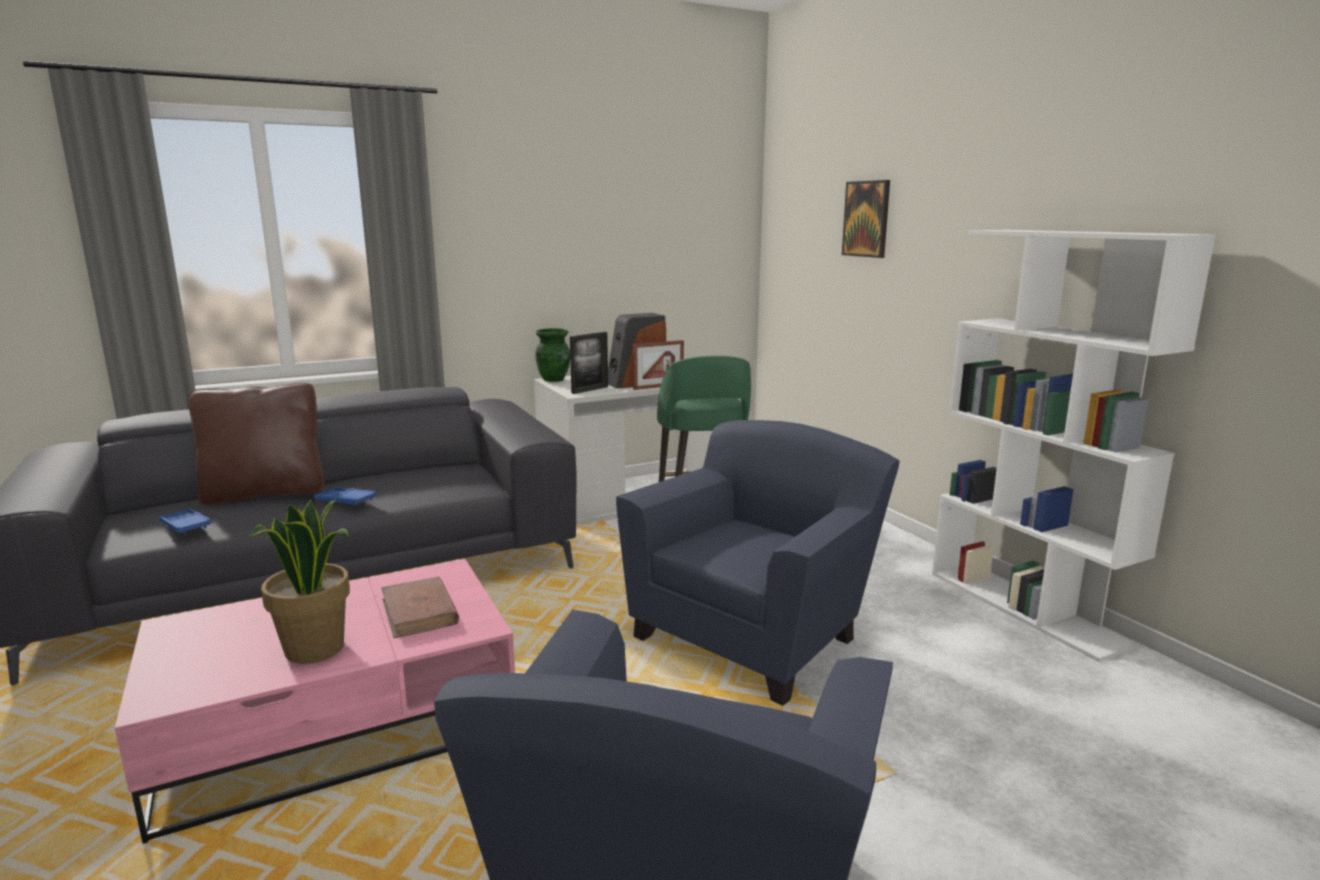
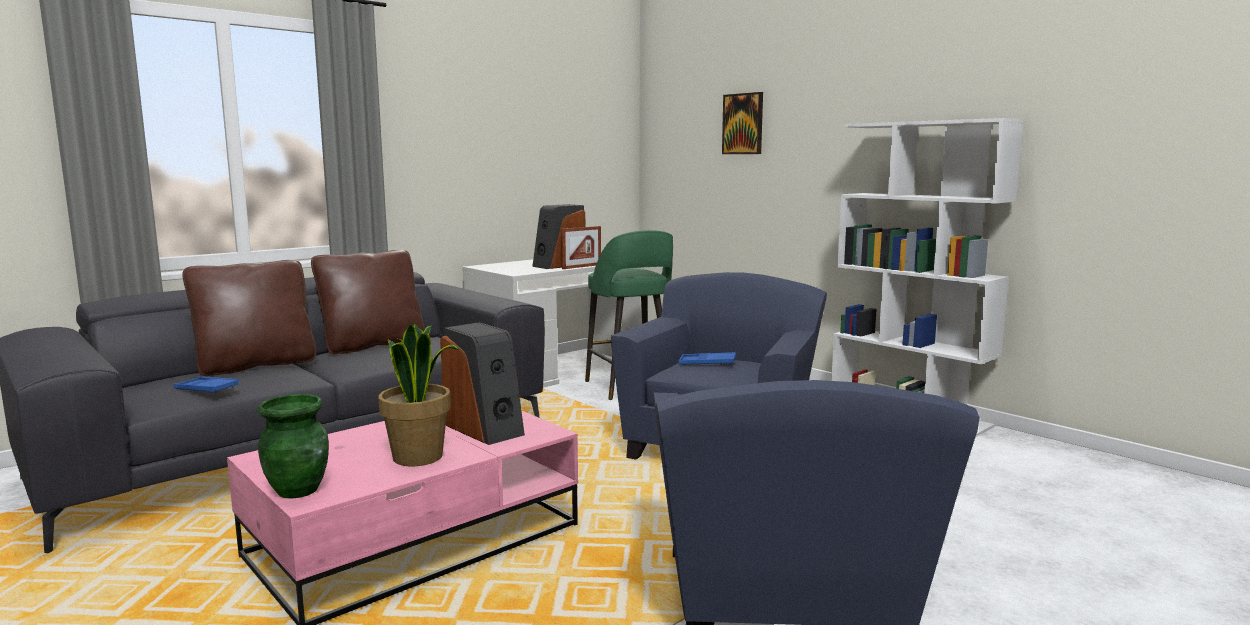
camera: 15 degrees left, 5 degrees down
(345, 500) = (346, 364): blue tray -> blue tray (707, 363)
(396, 474) = (372, 345): none -> brown pillow
(419, 612) = (485, 429): brown book -> speaker
(554, 379) = (482, 266): green vase -> green vase (298, 490)
(590, 390) = (524, 270): picture frame -> none

